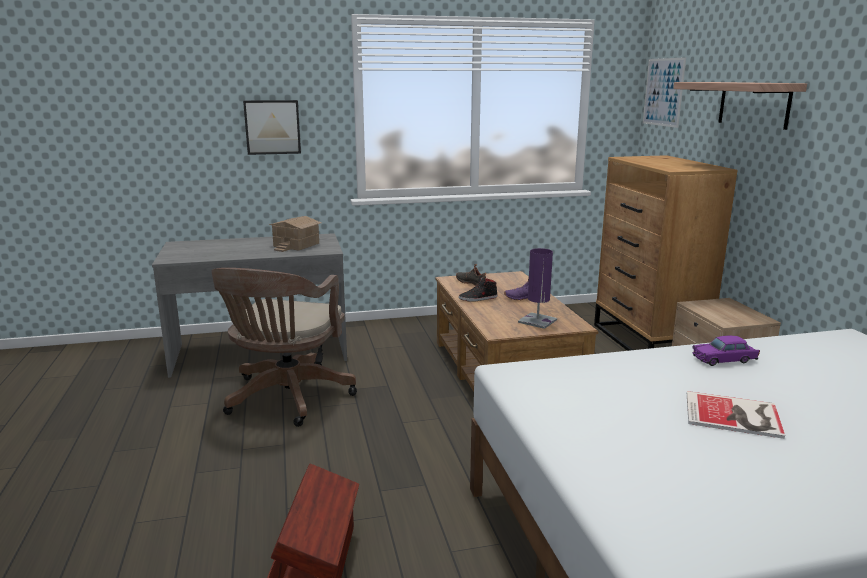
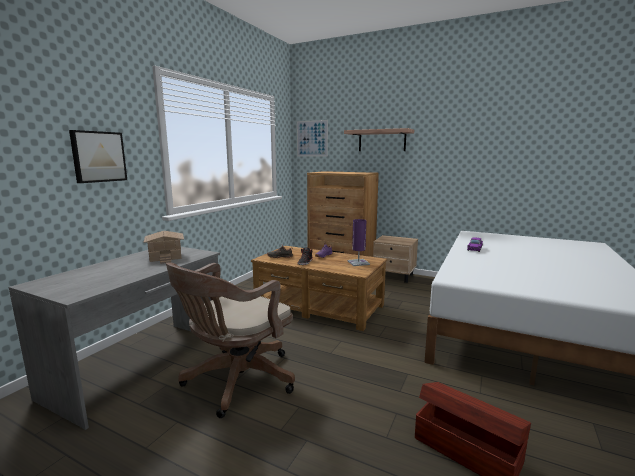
camera: 50 degrees left, 5 degrees down
(286, 399) = (235, 381): brown office chair -> brown office chair turned 75 degrees clockwise
(735, 416) = (532, 263): book -> none

